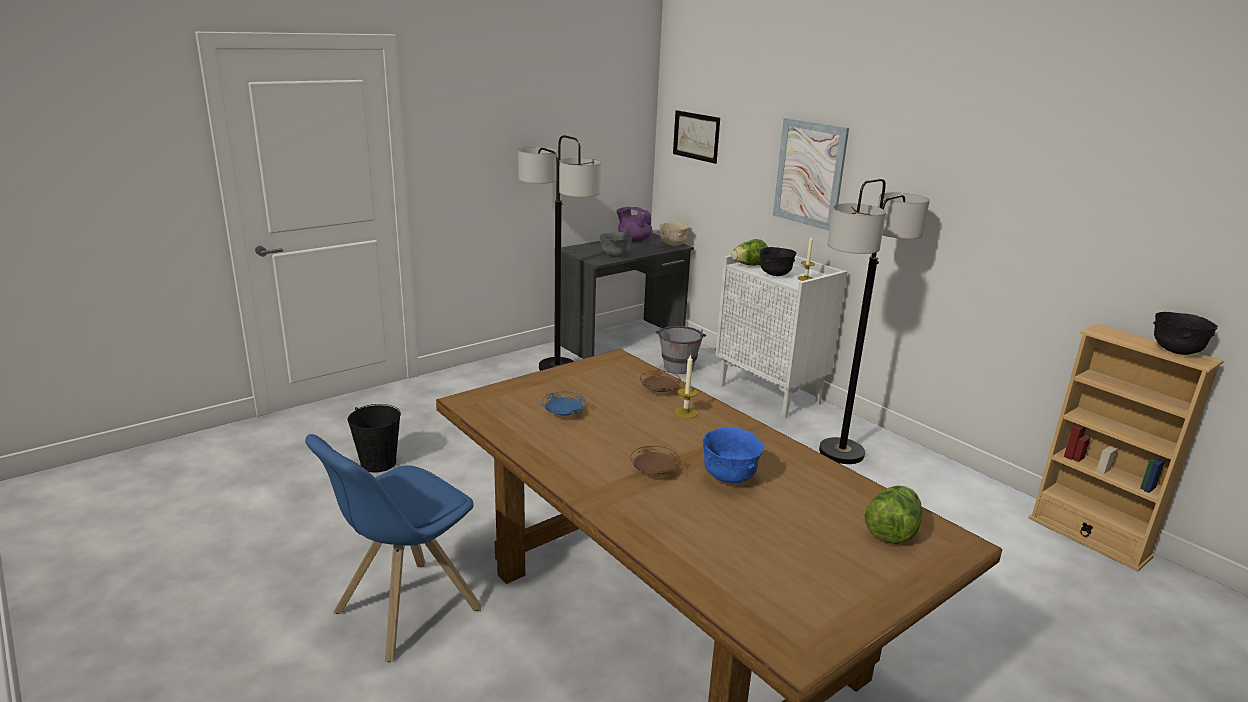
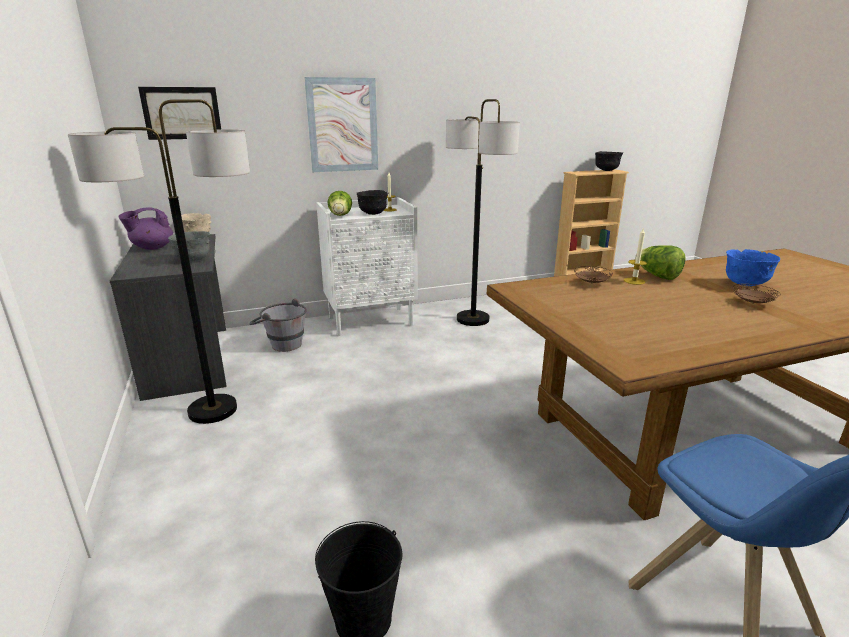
camera: 70 degrees left, 0 degrees up
(564, 414) = (651, 321): blue plate -> none
(891, 531) = (786, 262): lettuce -> lettuce (657, 276)

